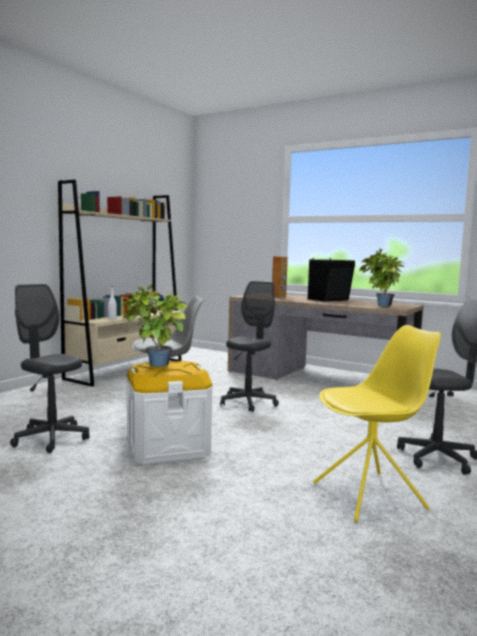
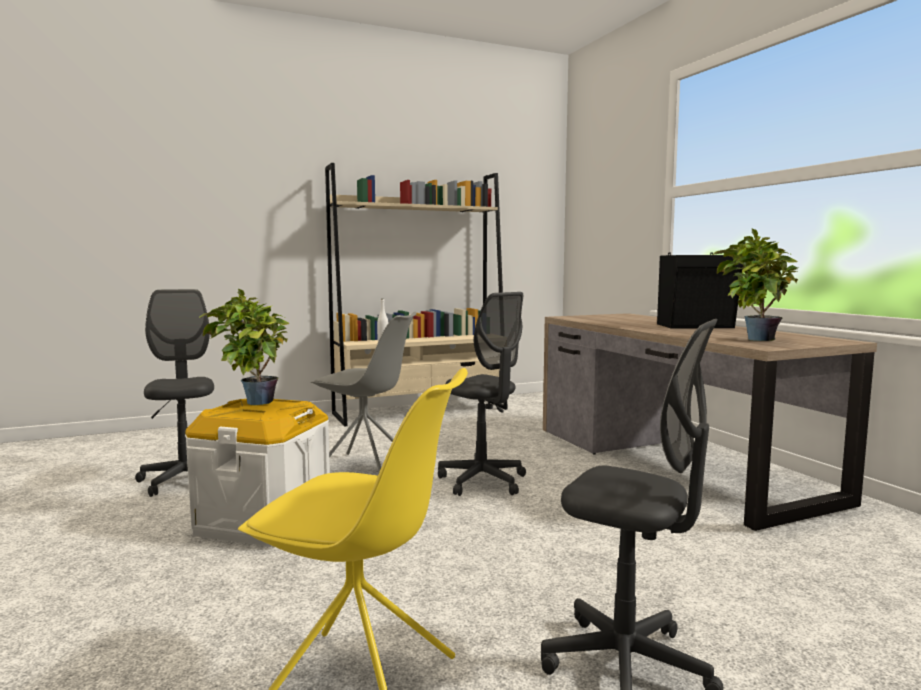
camera: 35 degrees right, 0 degrees up
(248, 403) = (483, 481): grey office chair -> grey office chair turned 75 degrees clockwise
(279, 297) = (622, 319): brown speaker -> none

